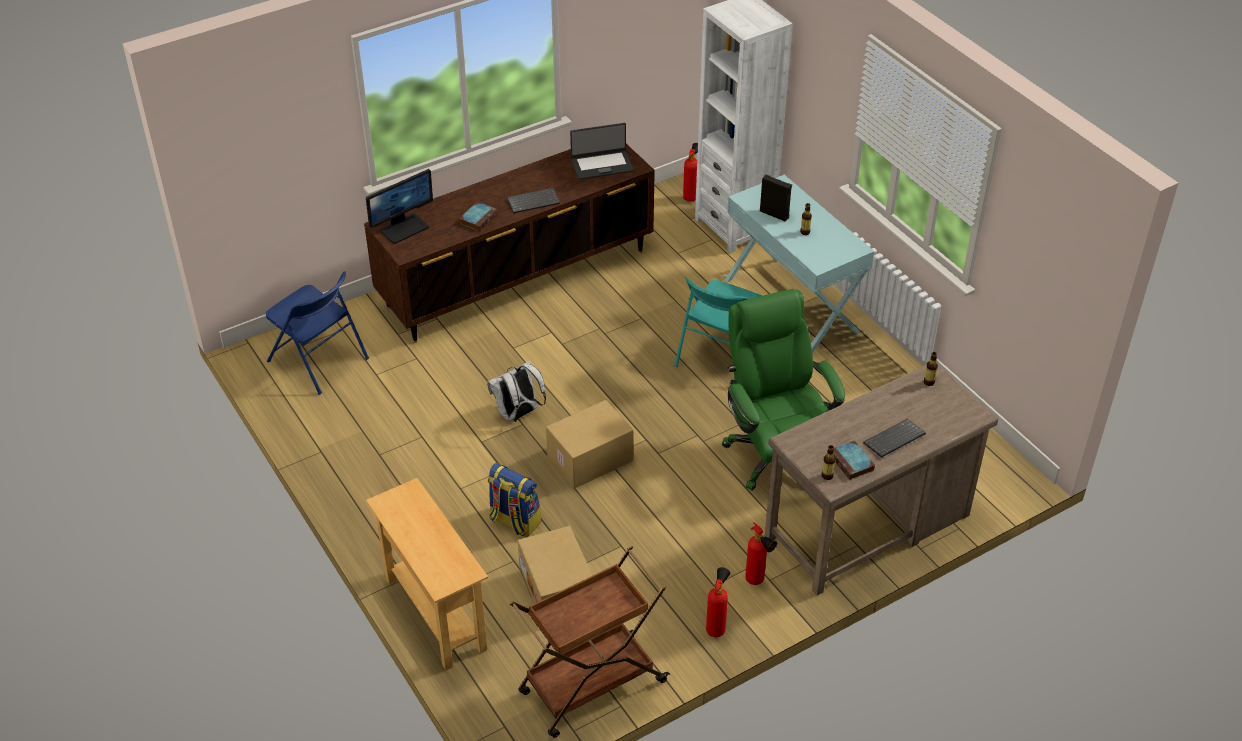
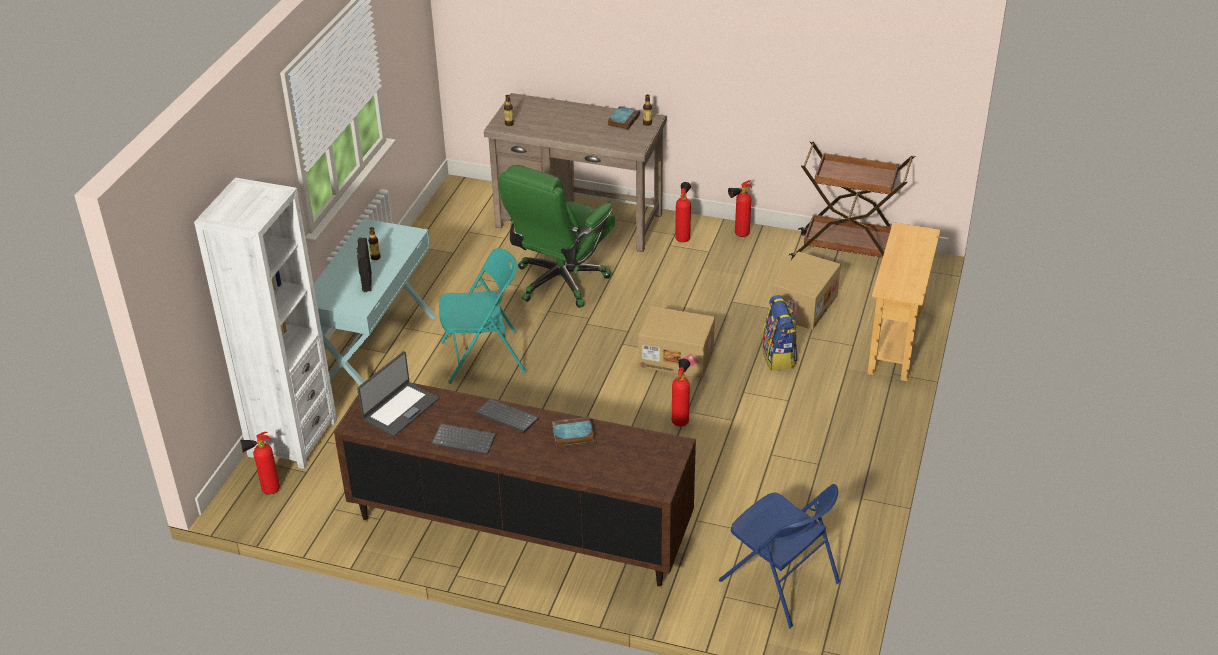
camera: 130 degrees left, 5 degrees down
(318, 360) = (779, 582): blue chair -> blue chair turned 135 degrees clockwise
(404, 228) = (644, 471): monitor -> none
(518, 414) = (680, 419): white backpack -> fire extinguisher
(602, 165) = (400, 409): laptop -> laptop turned 90 degrees clockwise
(894, 440) = (582, 115): keyboard -> keyboard (465, 440)

